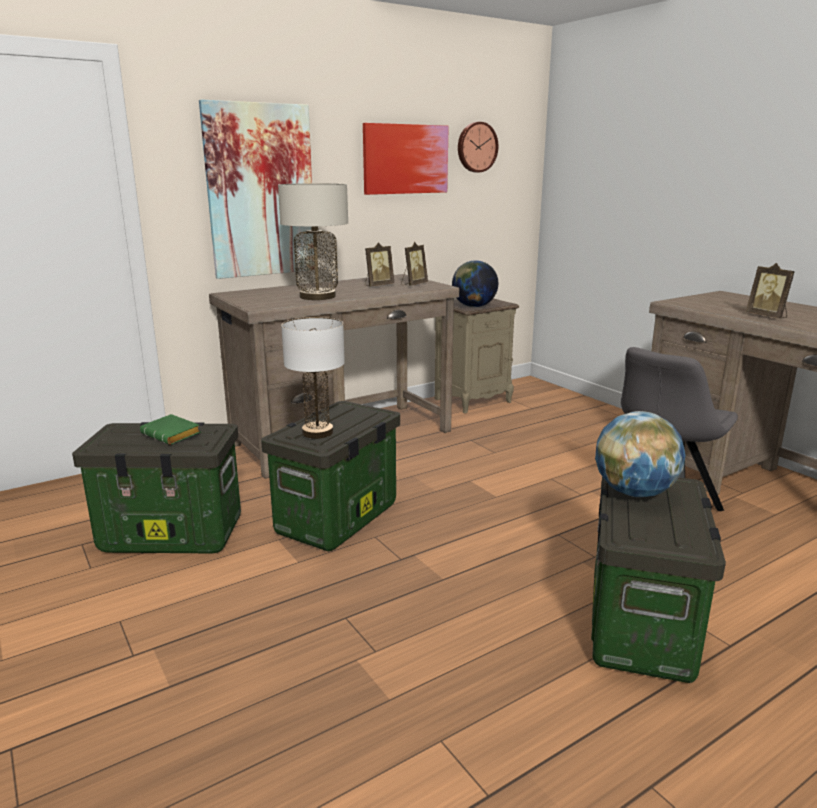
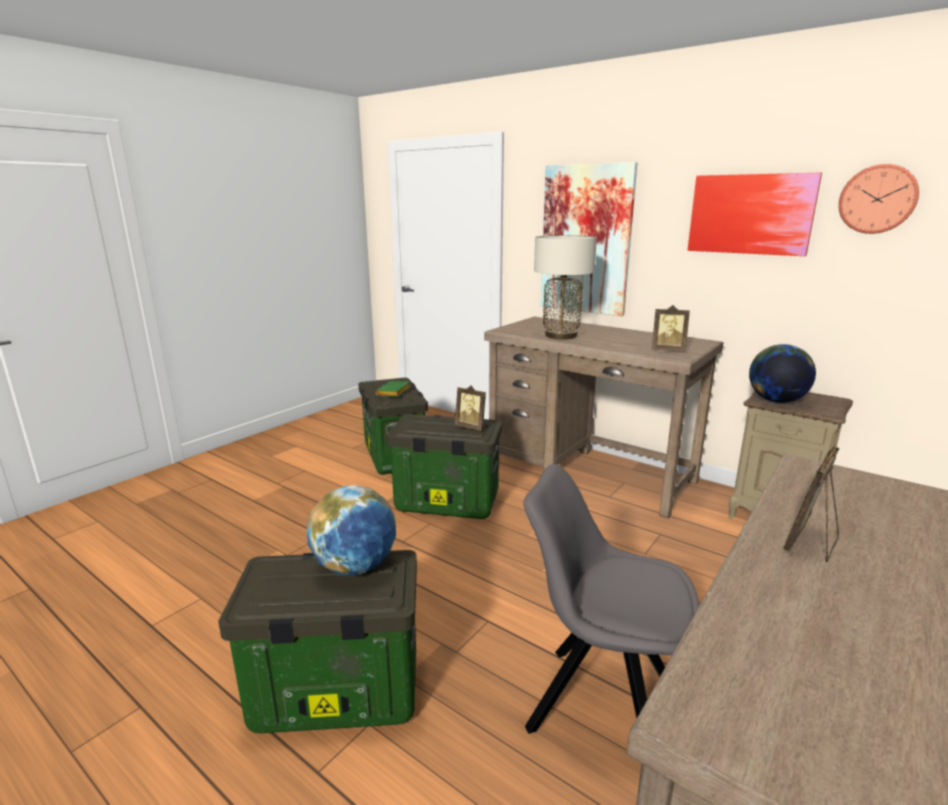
camera: 70 degrees right, 0 degrees up
(317, 433) = (421, 425): table lamp -> none
(378, 285) = (639, 342): picture frame -> picture frame (472, 427)

